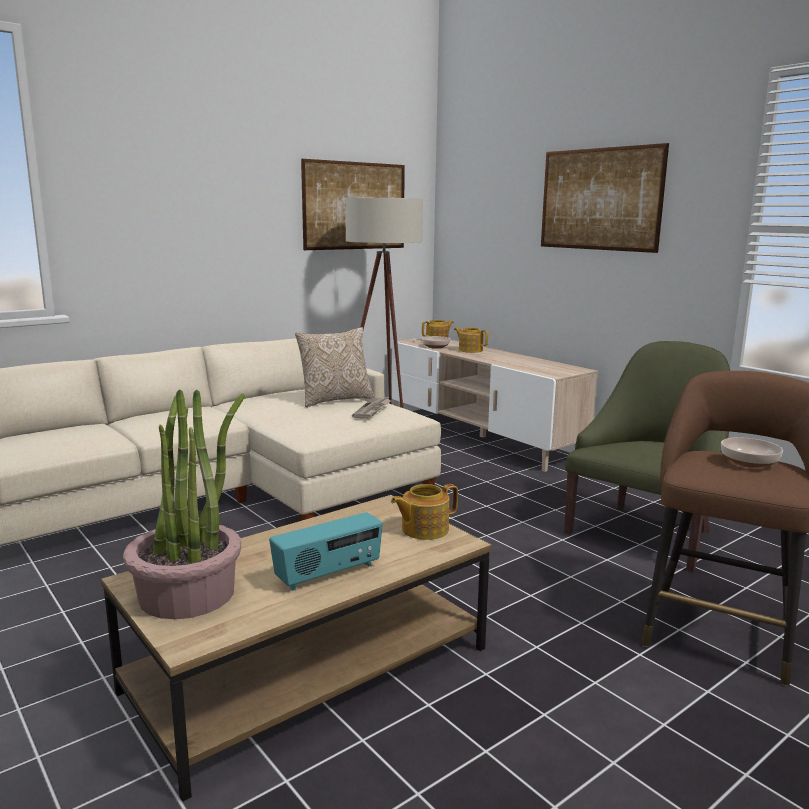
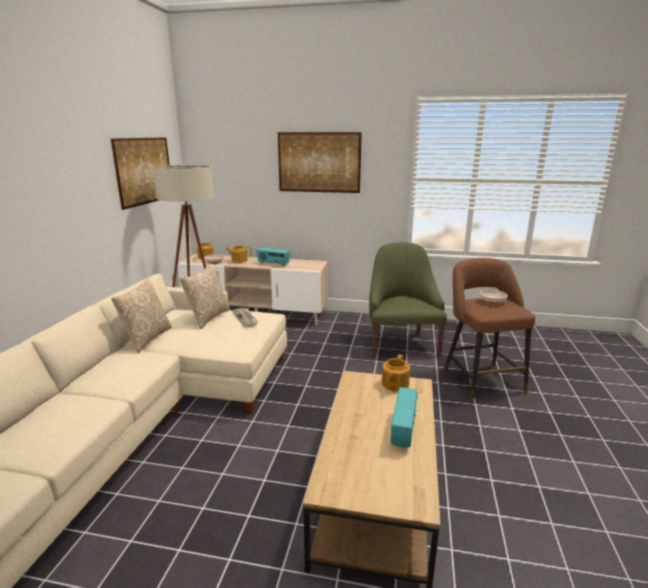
camera: 40 degrees left, 5 degrees up
(188, 593) = (366, 480): potted plant -> none
(243, 403) = (146, 339): none -> pillow
(506, 360) = (273, 264): none -> radio

